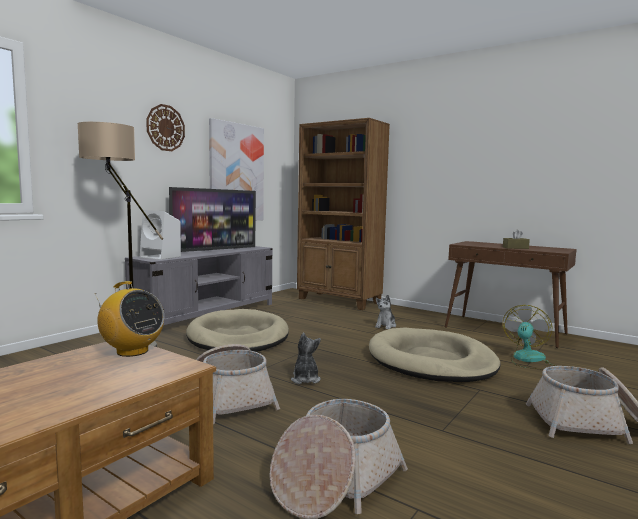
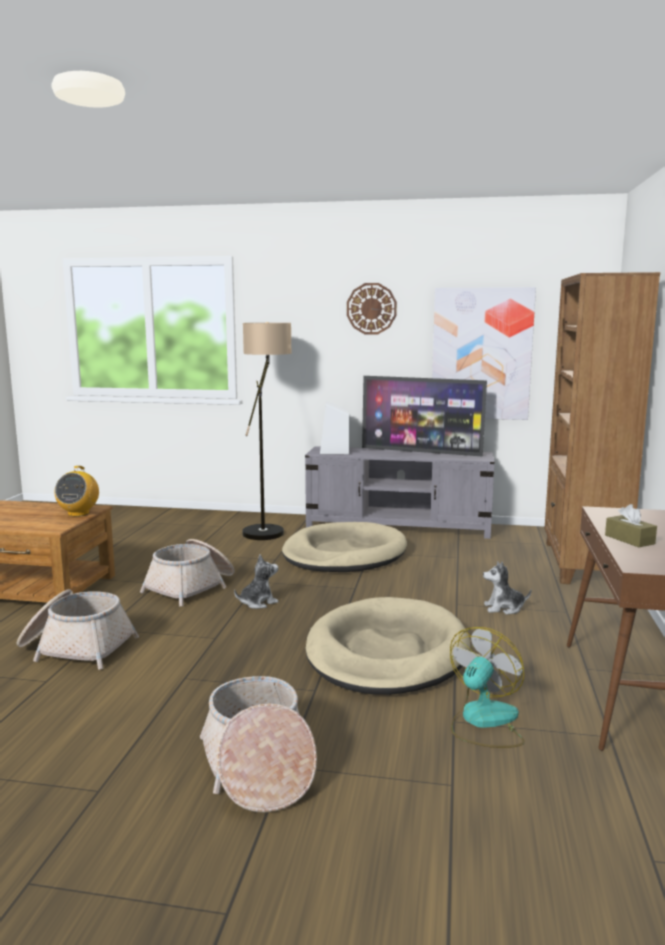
camera: 65 degrees right, 5 degrees up
(528, 360) = (483, 722): fan -> fan turned 60 degrees counterclockwise

